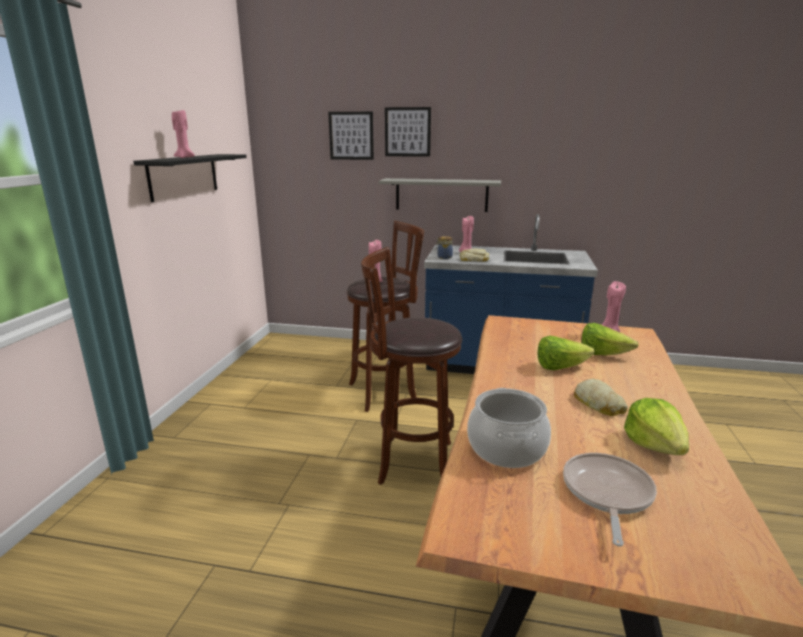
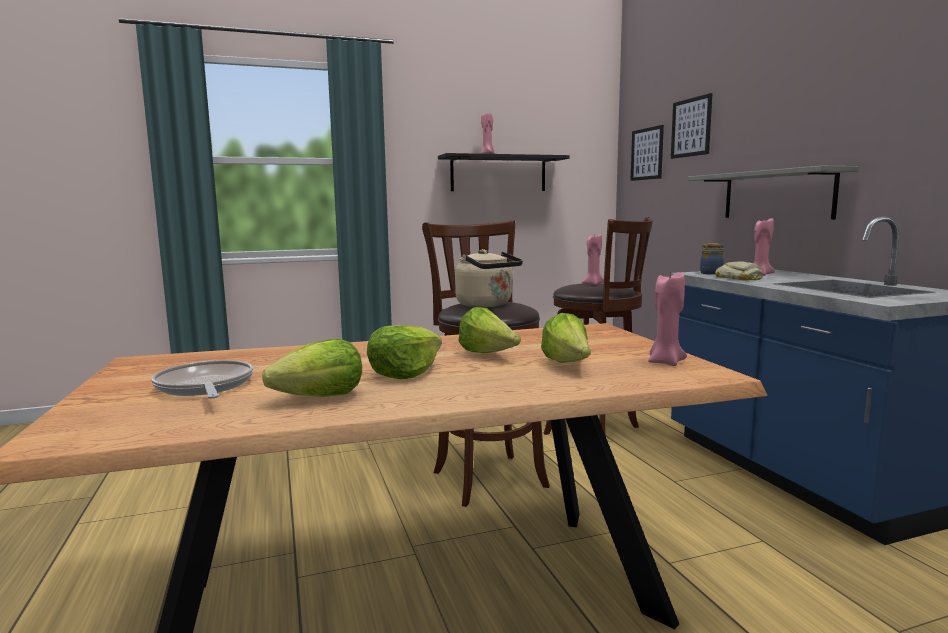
camera: 60 degrees right, 10 degrees down
(407, 132) = (744, 111): picture -> picture (647, 154)
(421, 327) = (487, 305): none -> beige kettle
(506, 448) = (271, 357): cooking pot -> none
(598, 404) = (404, 373): bread -> lettuce
(606, 493) = (205, 387): frying pan -> frying pan turned 105 degrees counterclockwise

